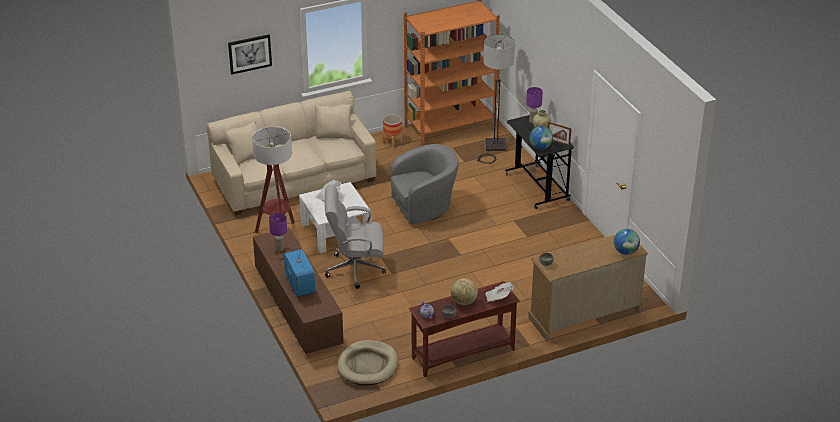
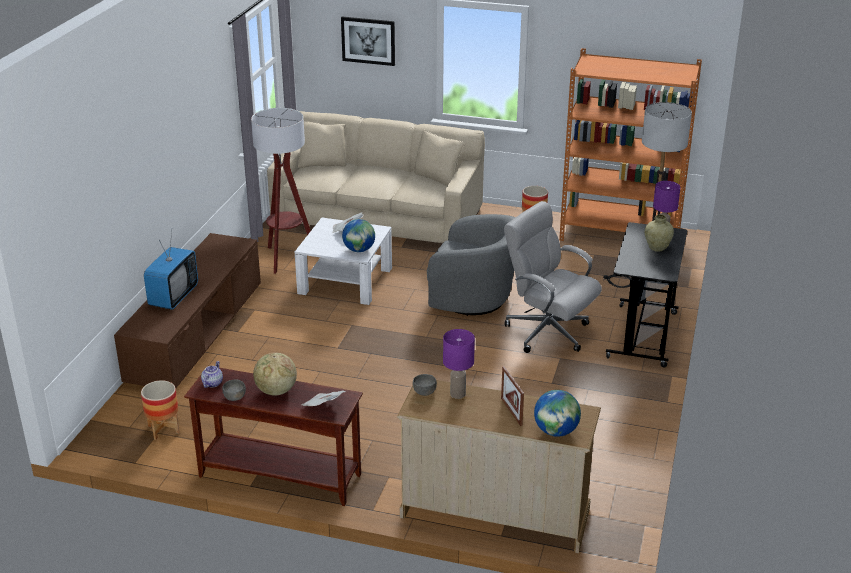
camera: 40 degrees right, 5 degrees down
(279, 248) = (214, 254): purple table lamp -> purple table lamp (457, 394)
(355, 269) = (307, 325): grey office chair -> grey office chair (548, 332)
(368, 365) = (164, 429): beige dog bed -> planter
(540, 147) = (629, 264): globe -> globe (359, 250)
(558, 142) = (662, 268): picture frame -> picture frame (511, 411)

